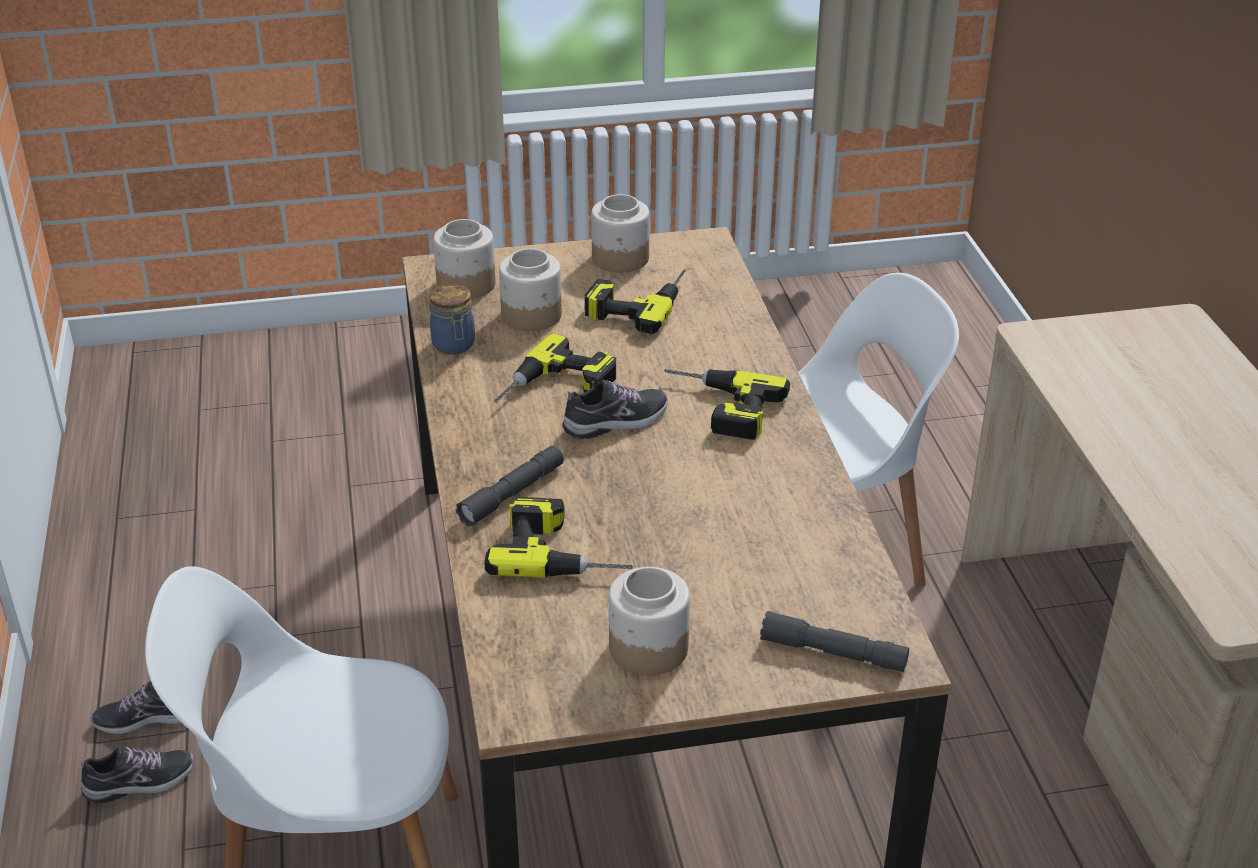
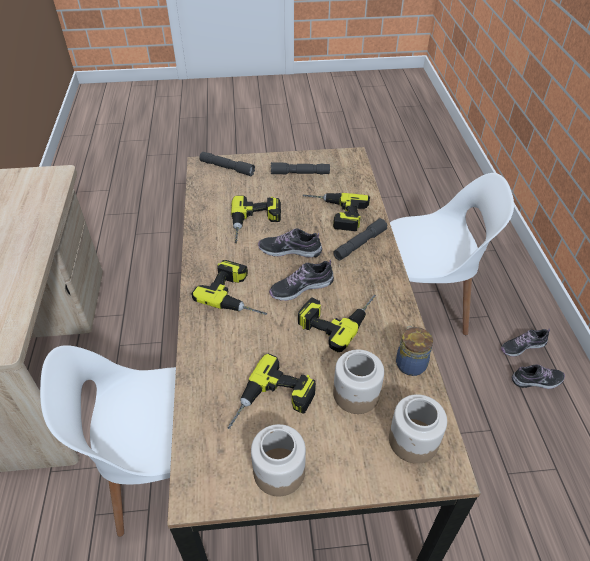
camera: 175 degrees left, 10 degrees up
(644, 476) = (290, 250): none -> shoe
(647, 648) = (300, 173): jar -> grey flashlight
(722, 520) = (255, 224): none -> power drill

